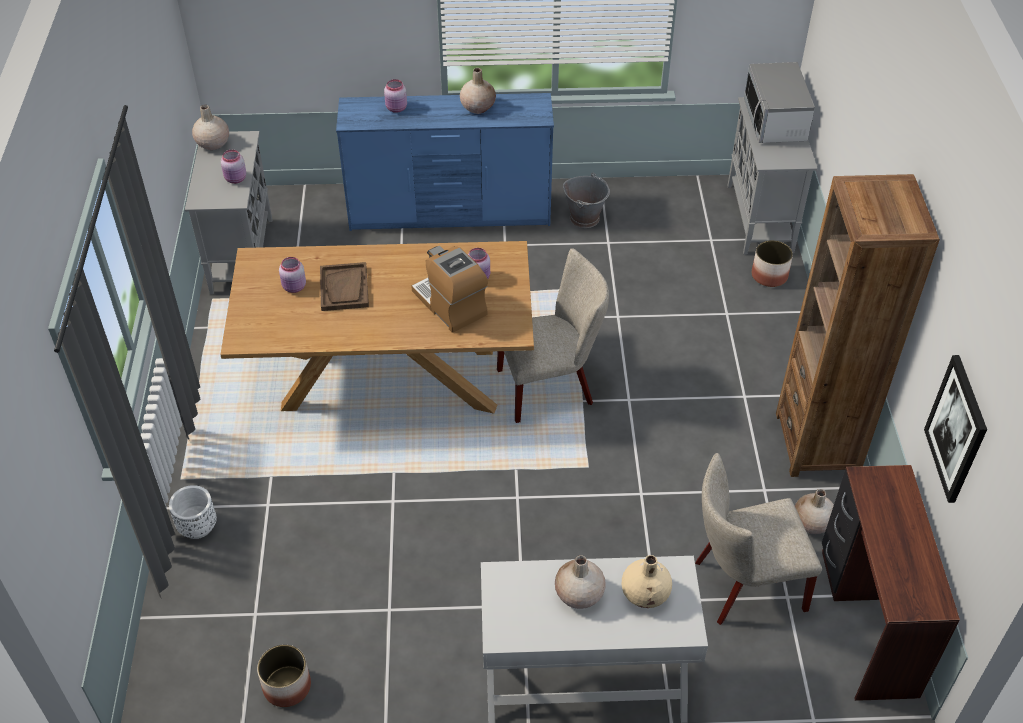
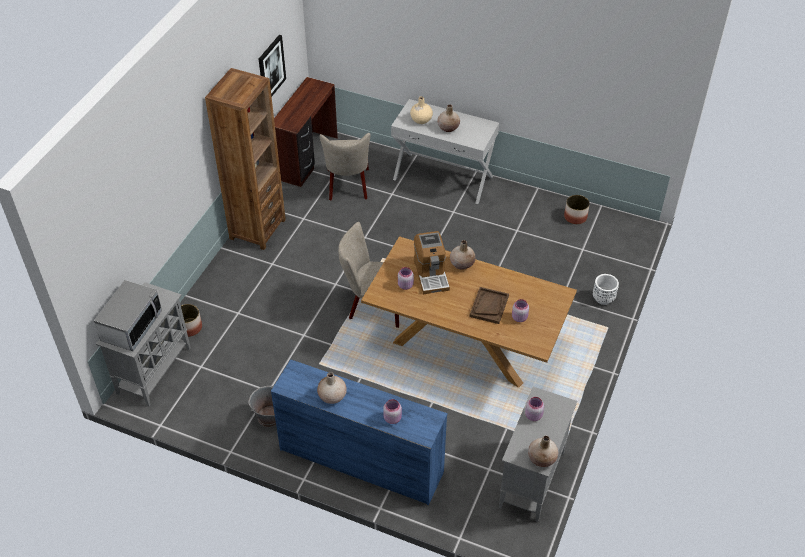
camera: 155 degrees left, 0 degrees up
(742, 585) = (348, 186): beige chair -> beige chair turned 75 degrees clockwise
(812, 523) = (294, 198): beige vase -> beige vase (462, 264)

